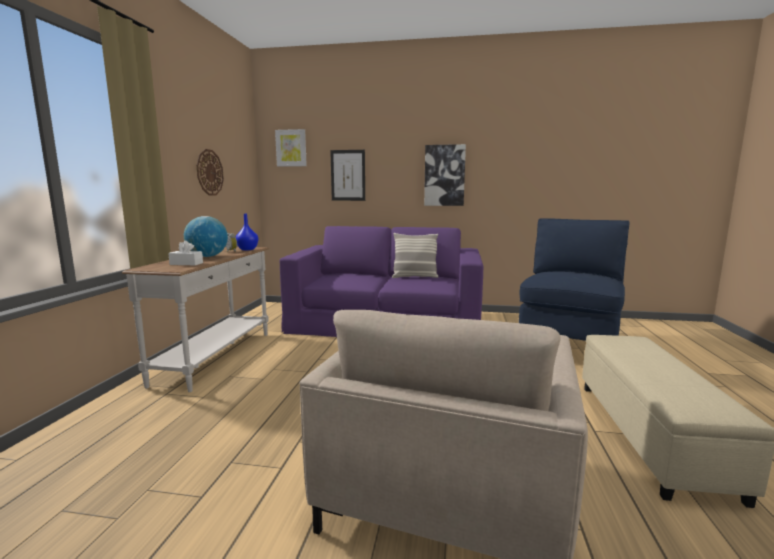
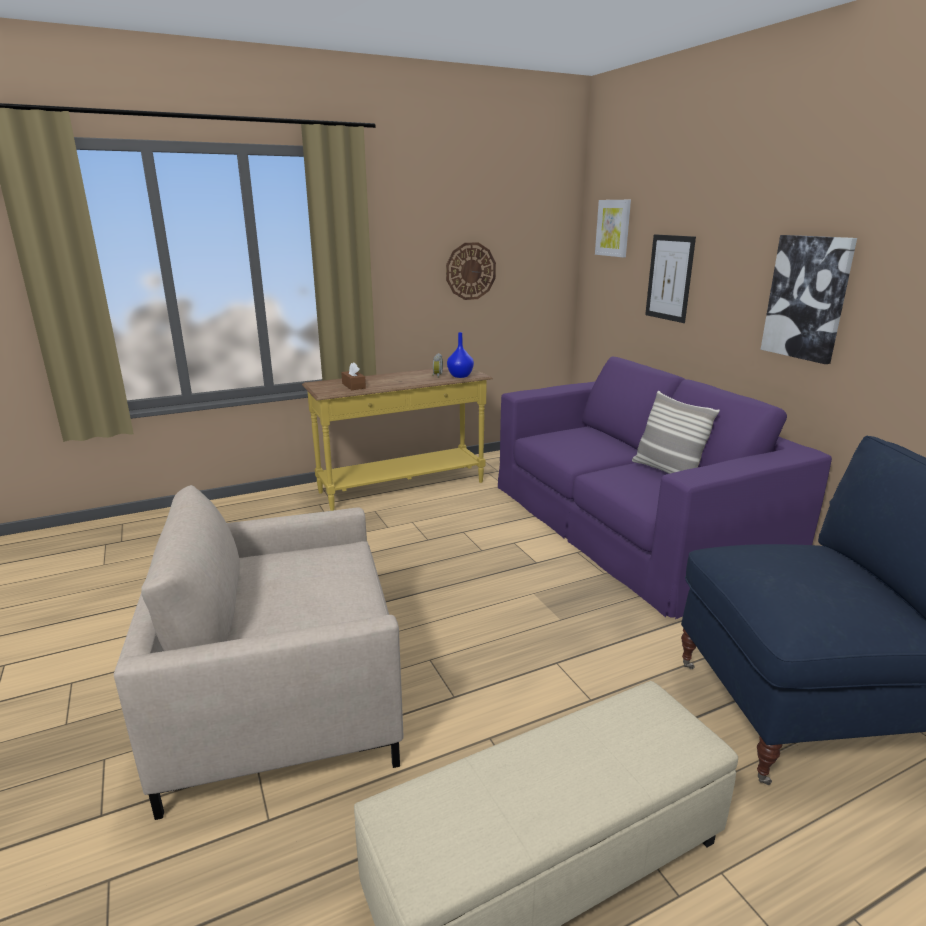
camera: 55 degrees right, 10 degrees up
(186, 264) = (353, 386): white tissue box -> brown tissue box
(207, 256) = (398, 379): globe -> none
(217, 357) = (403, 488): white console table -> yellow console table

